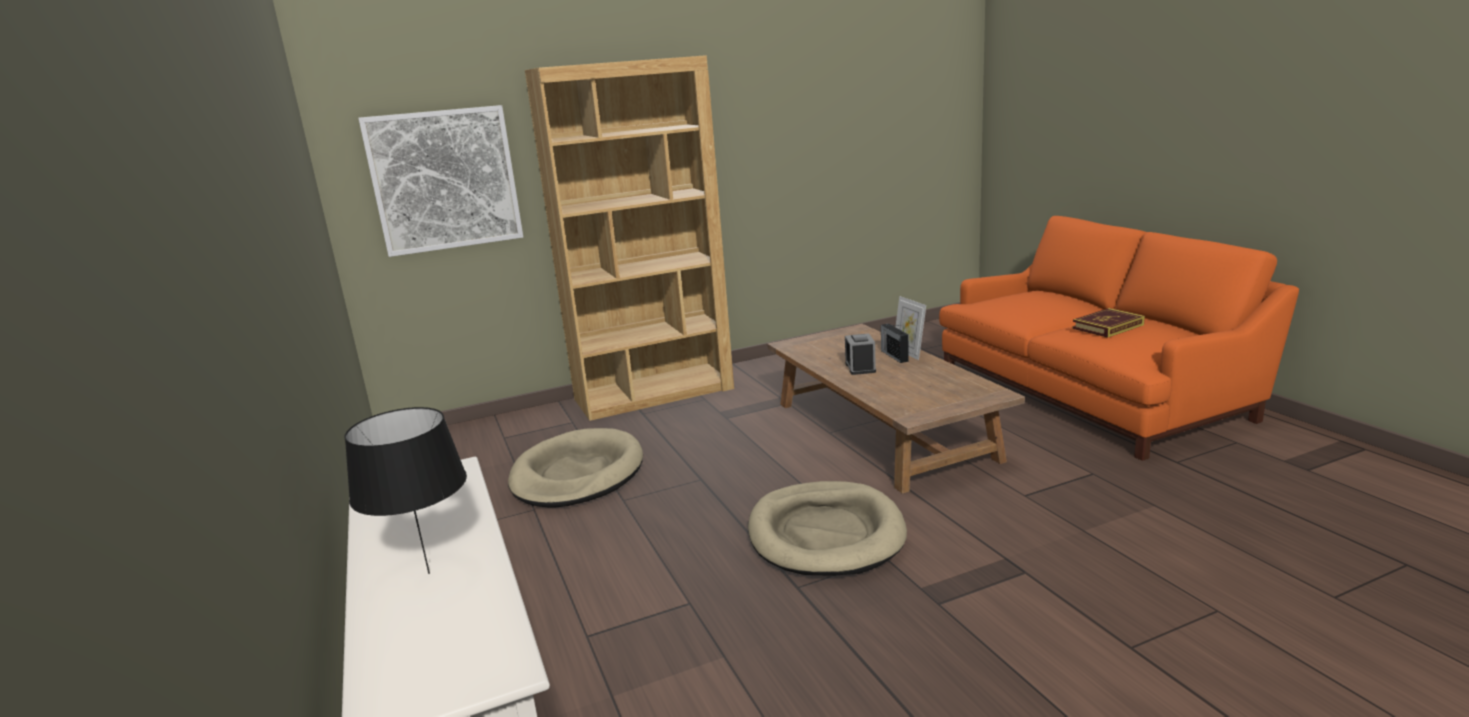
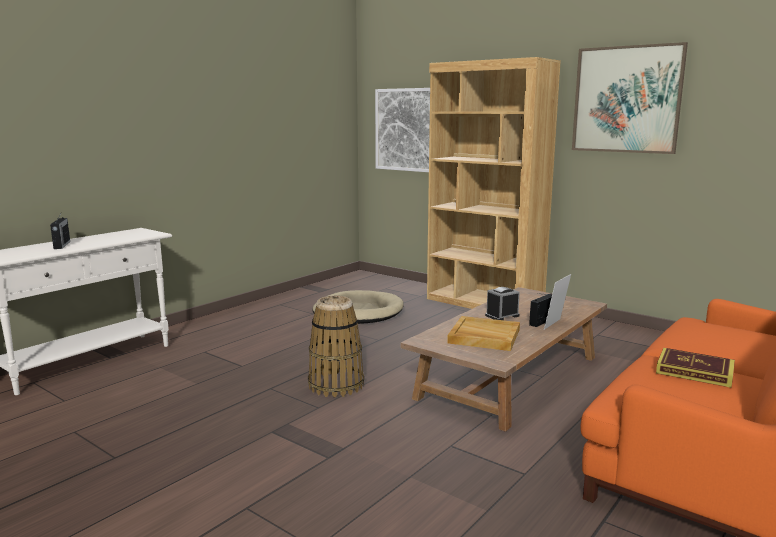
camera: 60 degrees right, 5 degrees down
(427, 574) = (61, 245): black table lamp -> radio
(760, 102) = (626, 99): none -> picture
(825, 534) = (336, 385): beige dog bed -> basket
(919, 387) = (483, 336): none -> beige tray

